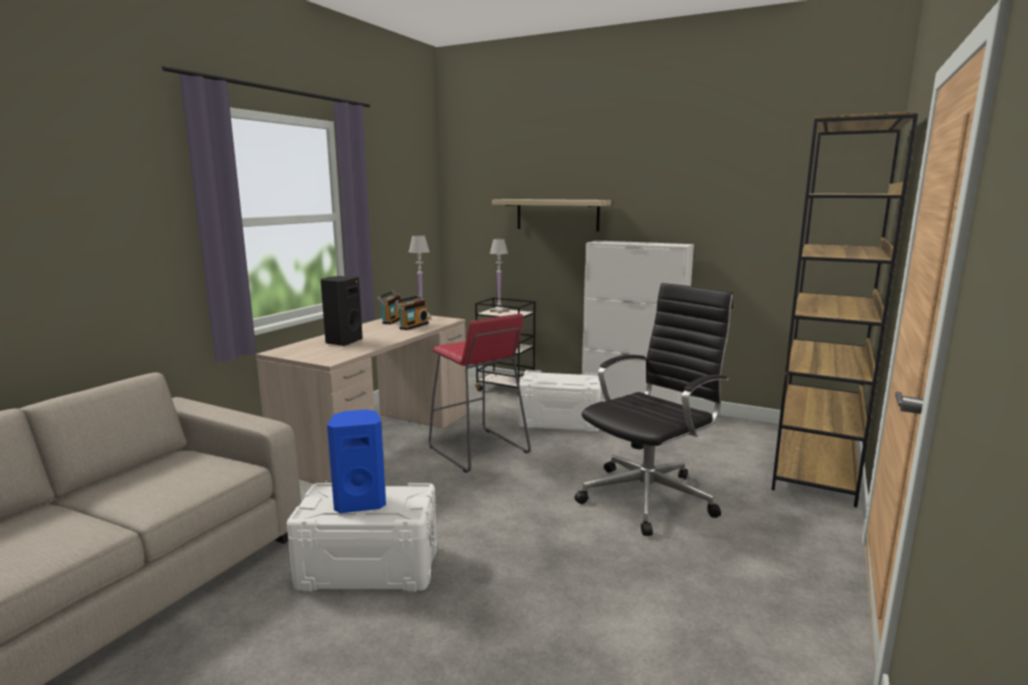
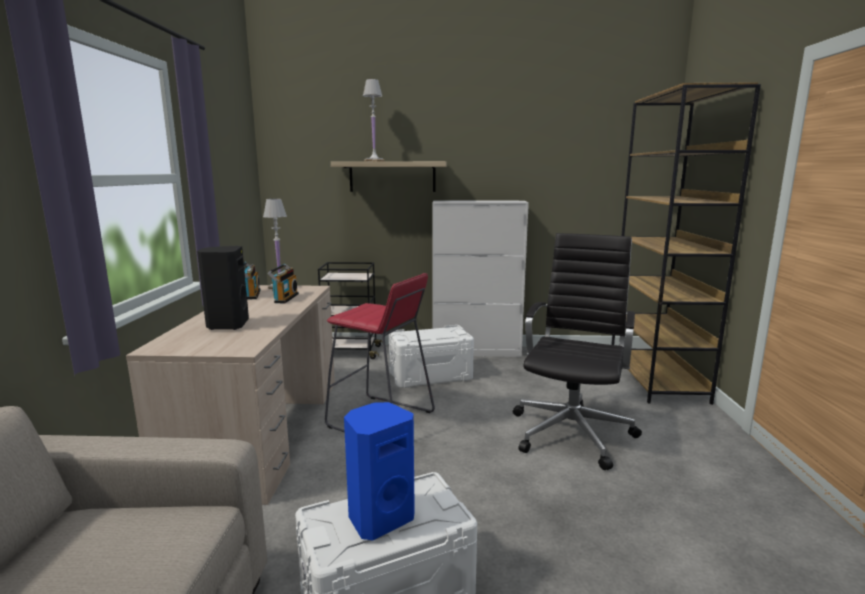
camera: 25 degrees left, 0 degrees up
(499, 311) = (339, 275): white table lamp -> white table lamp (374, 161)

